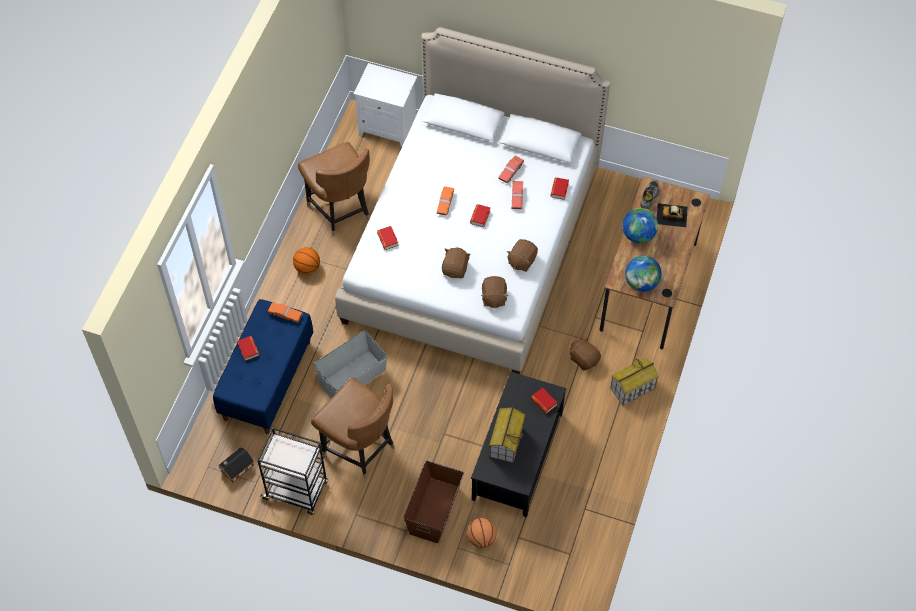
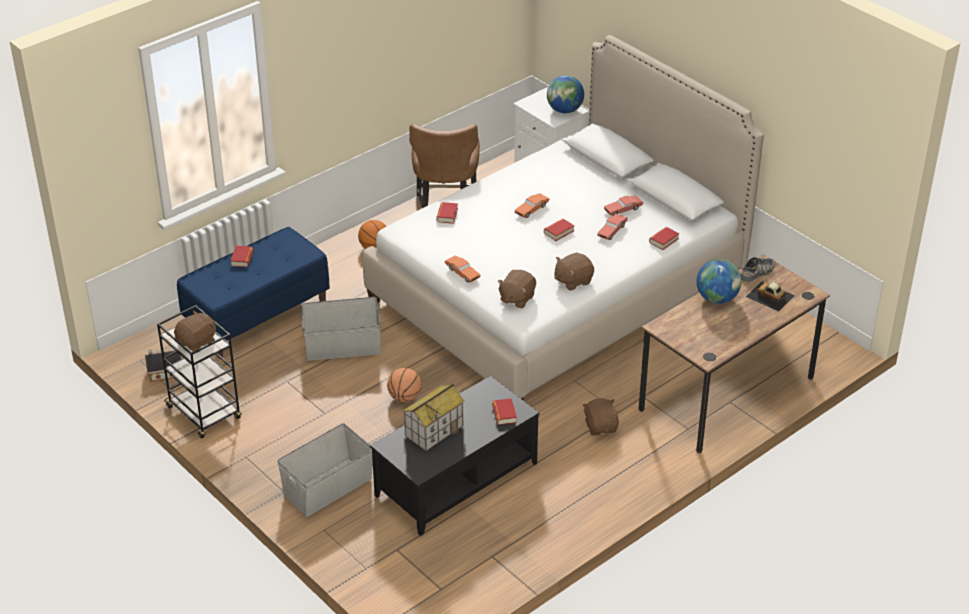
camera: 30 degrees right, 20 degrees down
(285, 315) = (301, 246): orange toy car -> orange toy car (462, 273)
(360, 448) = (297, 405): brown chair -> none
(433, 510) = (327, 487): brown storage box -> grey storage box
(455, 269) = (497, 262): brown plush toy -> brown plush toy (197, 342)
(481, 538) = (356, 533): basketball -> basketball (405, 397)
(632, 389) = (635, 473): toy house -> none
(641, 283) = (686, 338): globe -> globe (564, 110)

